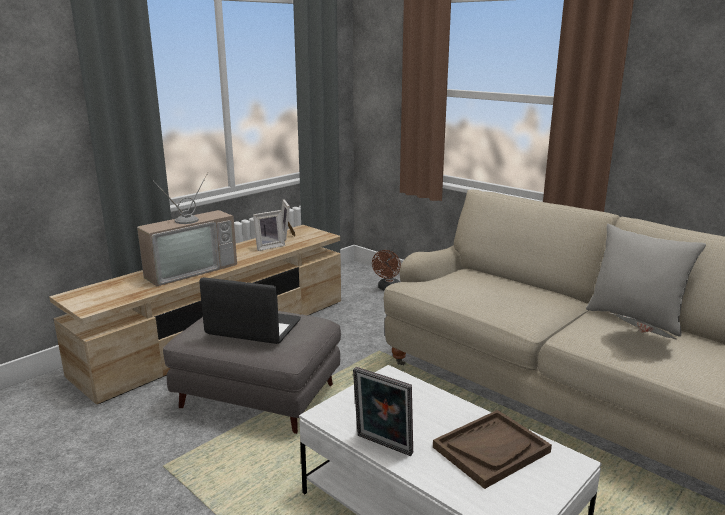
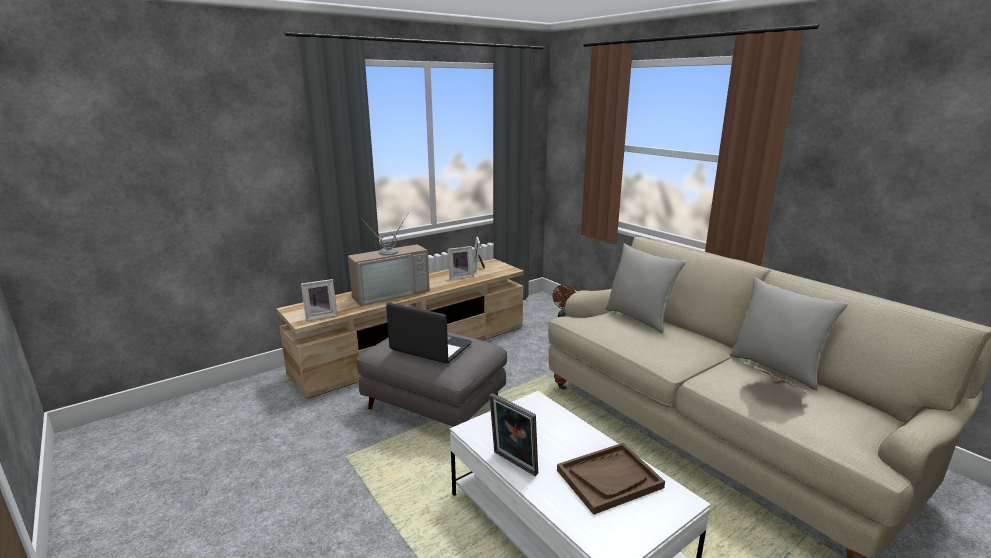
camera: 10 degrees right, 0 degrees up
(110, 301) = (321, 316): none -> picture frame
(482, 278) = (639, 318): none -> grey pillow

